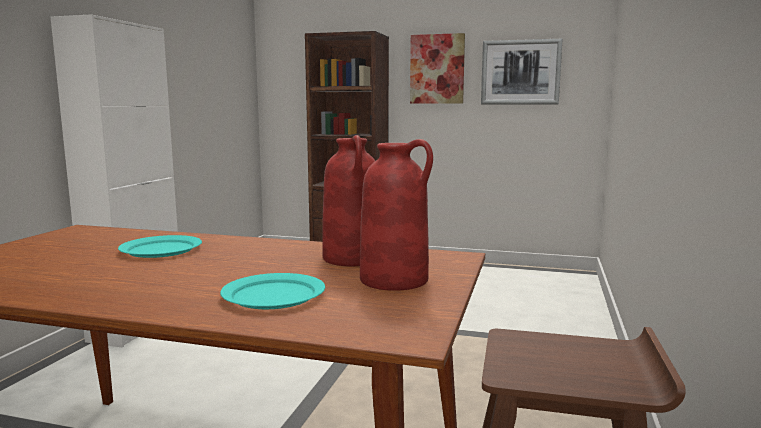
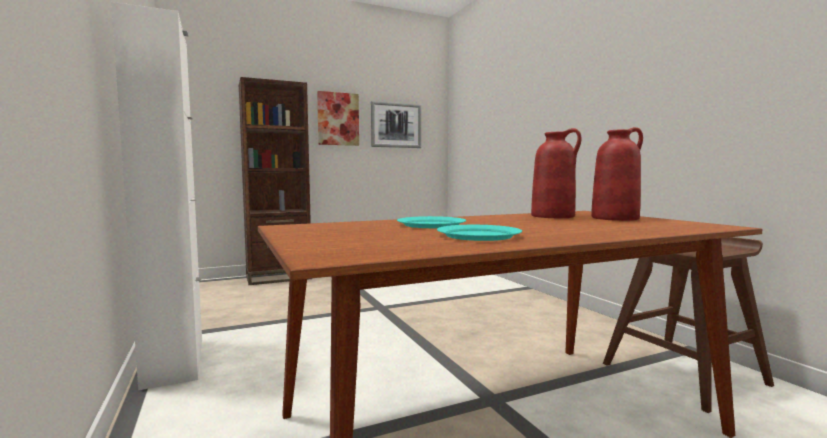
camera: 40 degrees left, 5 degrees down
(273, 295) = (609, 226): turquoise plate -> turquoise plate (478, 235)

